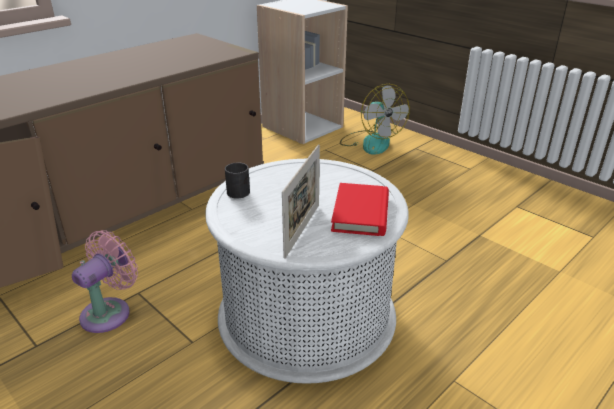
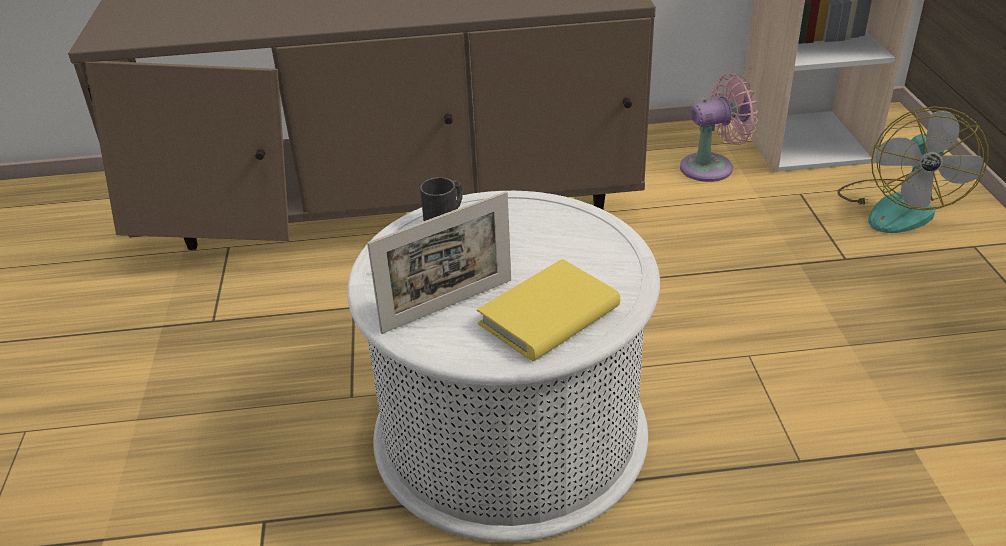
camera: 40 degrees right, 5 degrees up
(110, 312) = (306, 317): pink fan -> pink fan (712, 167)
(361, 213) = (549, 316): red book -> yellow book

